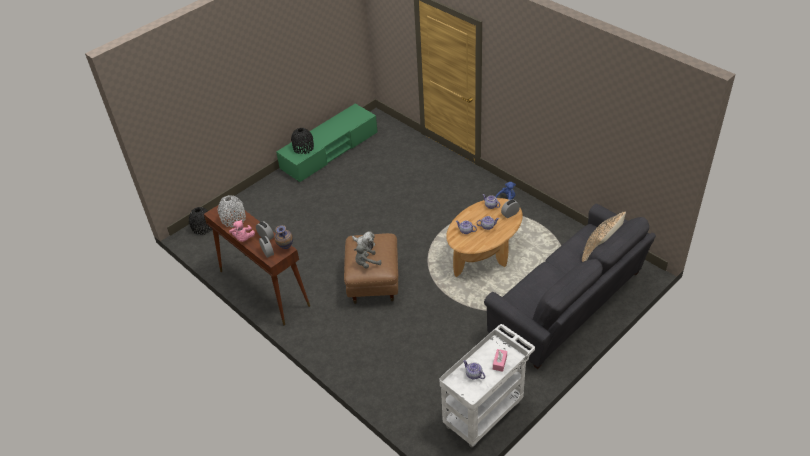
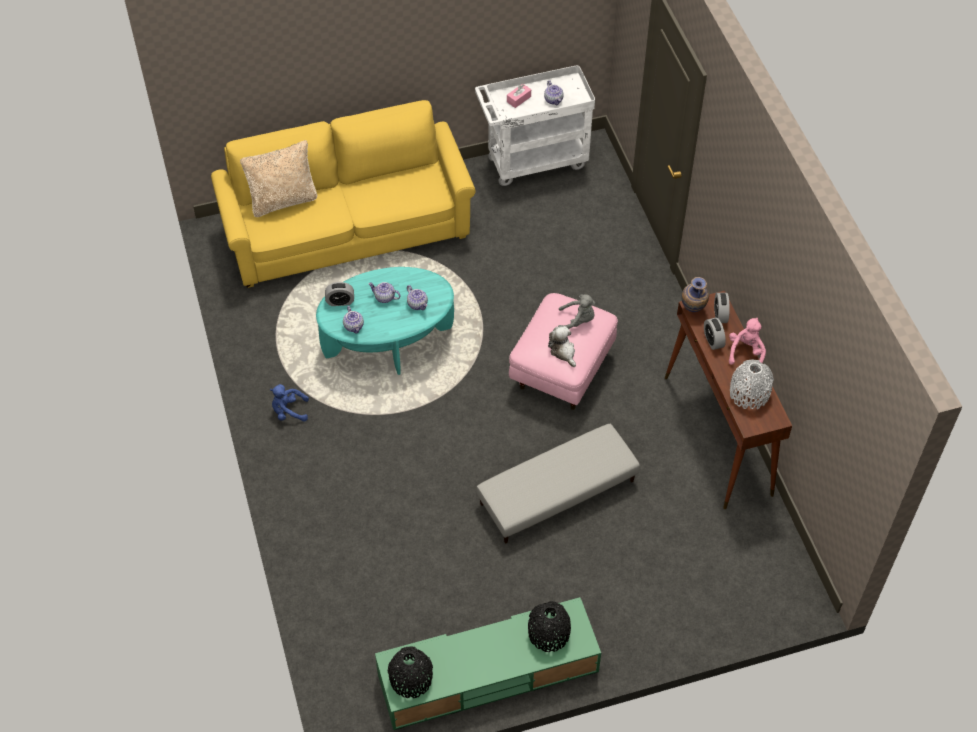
camera: 155 degrees left, 10 degrees up
(203, 227) = (778, 600): black vase -> black vase (411, 679)
(339, 225) = (557, 493): none -> grey ottoman
(373, 282) = (562, 372): brown ottoman -> pink ottoman
(484, 254) = (388, 343): brown coffee table -> turquoise coffee table
(569, 306) = (347, 228): grey sofa -> yellow sofa

